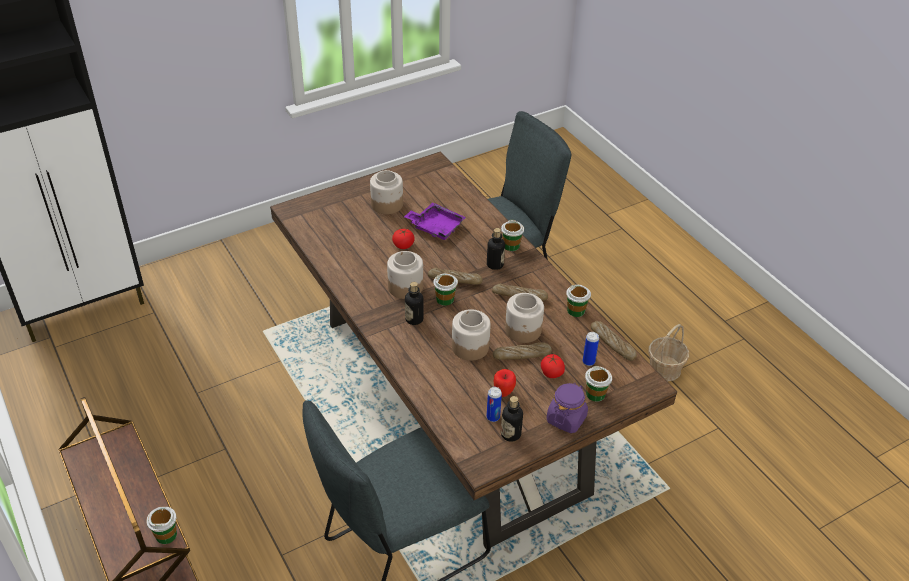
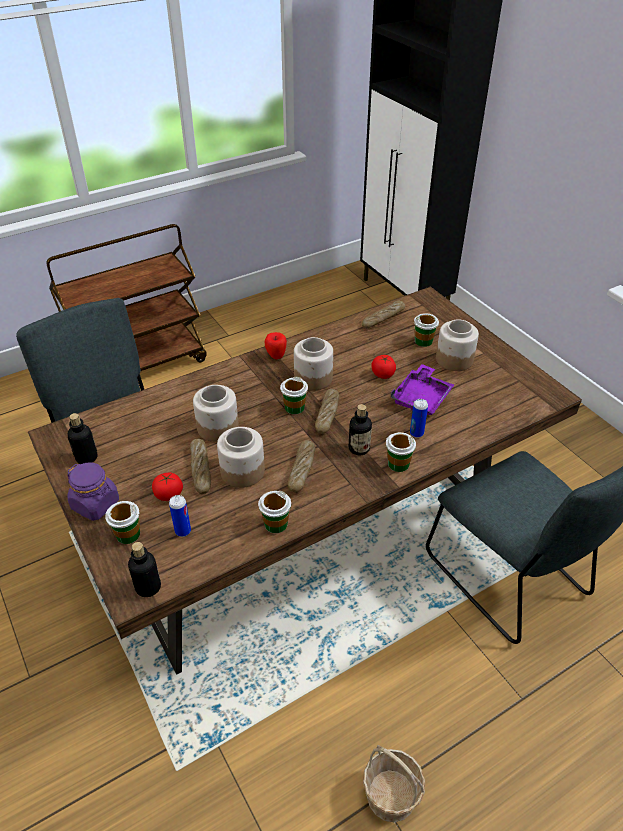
camera: 90 degrees right, 0 degrees up
(166, 535) = (82, 303): cup -> cup (423, 341)
(414, 319) = (263, 386): bottle -> bottle (148, 587)
(493, 417) = (113, 444): can -> can (416, 433)
(503, 393) = (145, 453): apple -> apple (276, 356)
(612, 344) = (212, 559): bread -> bread (383, 318)

